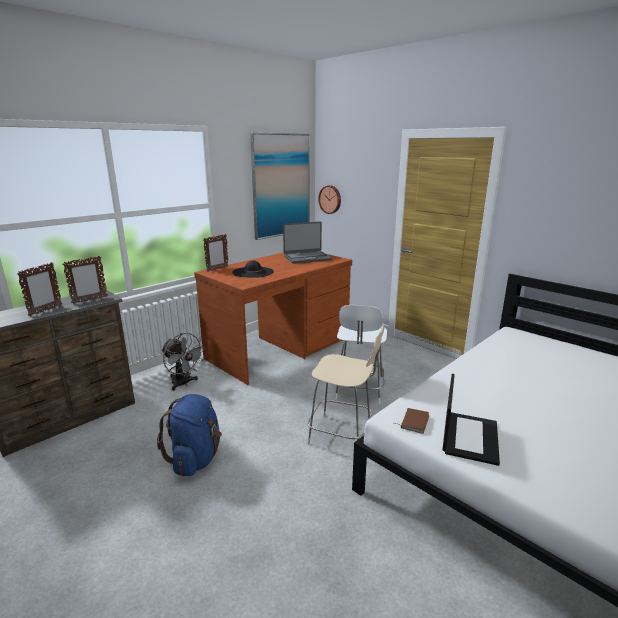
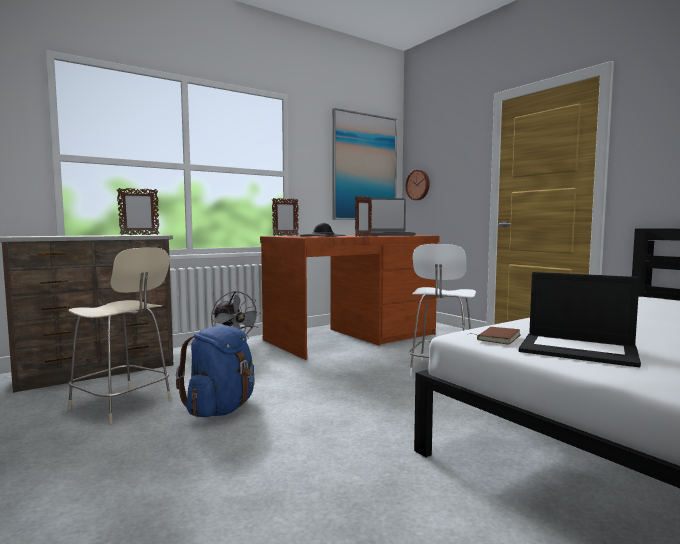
camera: 10 degrees right, 15 degrees down
(45, 311) = (90, 235): picture frame -> picture frame (363, 236)
(342, 435) = (412, 403): beige chair -> beige chair (123, 405)
(469, 436) = (579, 350): laptop -> laptop turned 90 degrees clockwise

